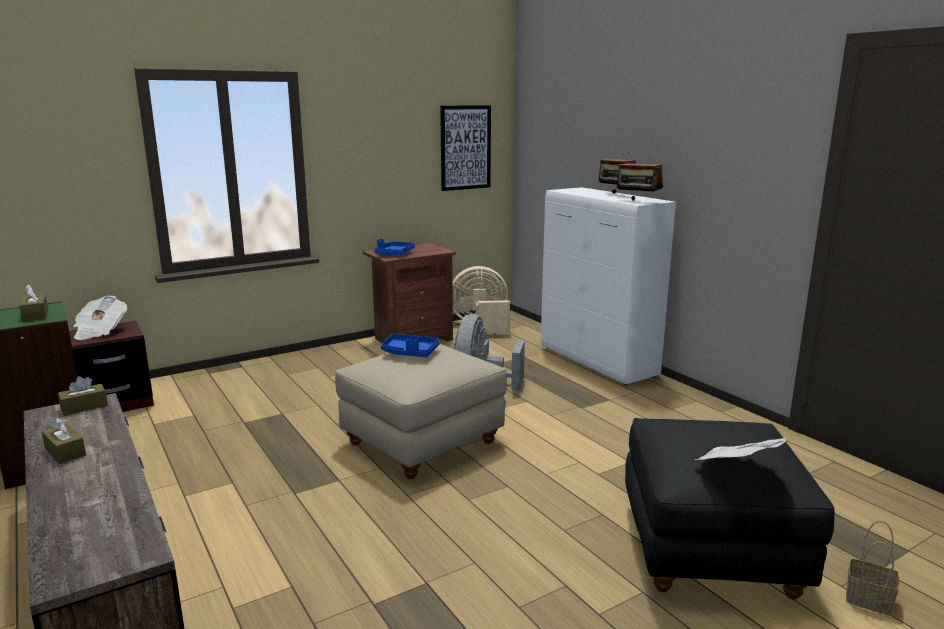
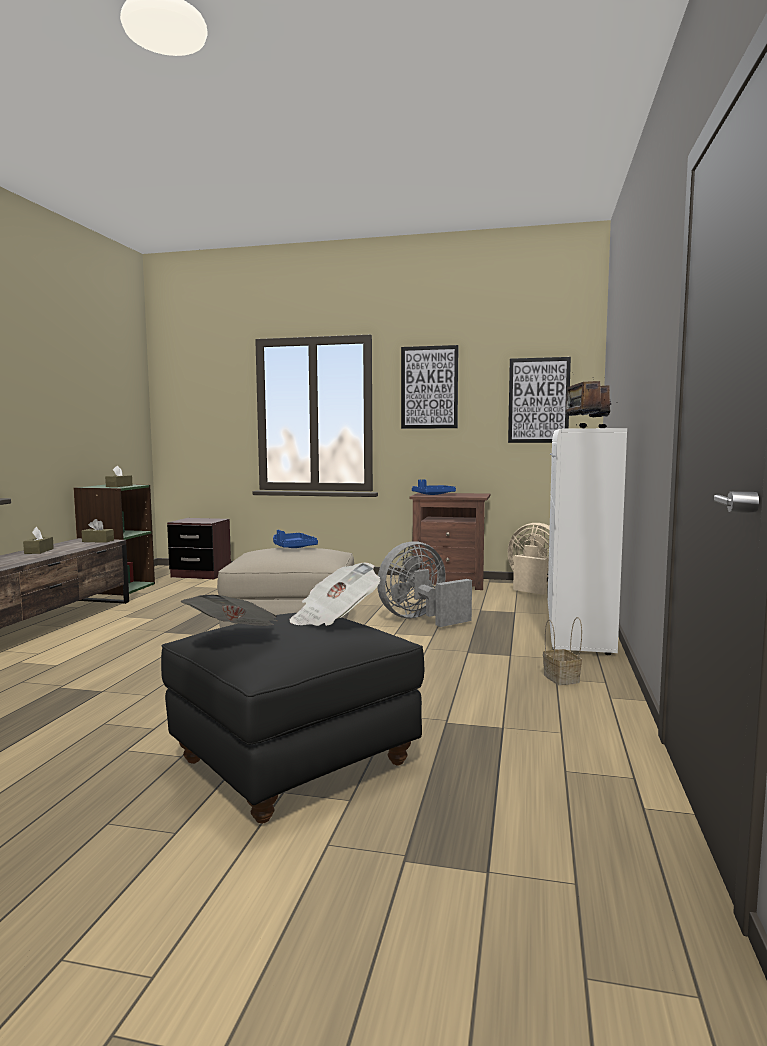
camera: 45 degrees right, 10 degrees down
(100, 331) = (199, 519): newspaper -> newspaper (334, 618)
(365, 135) = (429, 387): none -> picture
(870, 599) = (322, 867): basket -> basket (562, 679)

